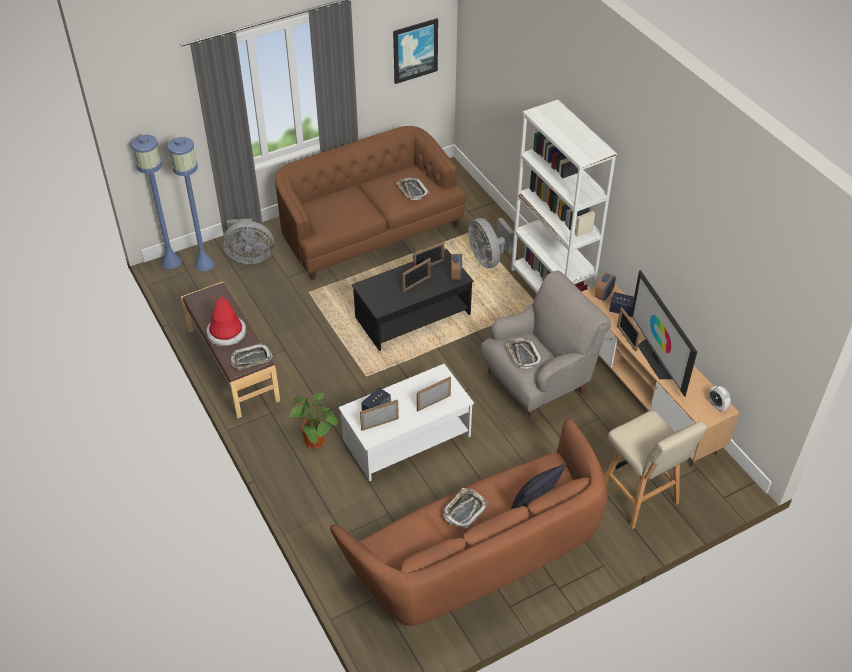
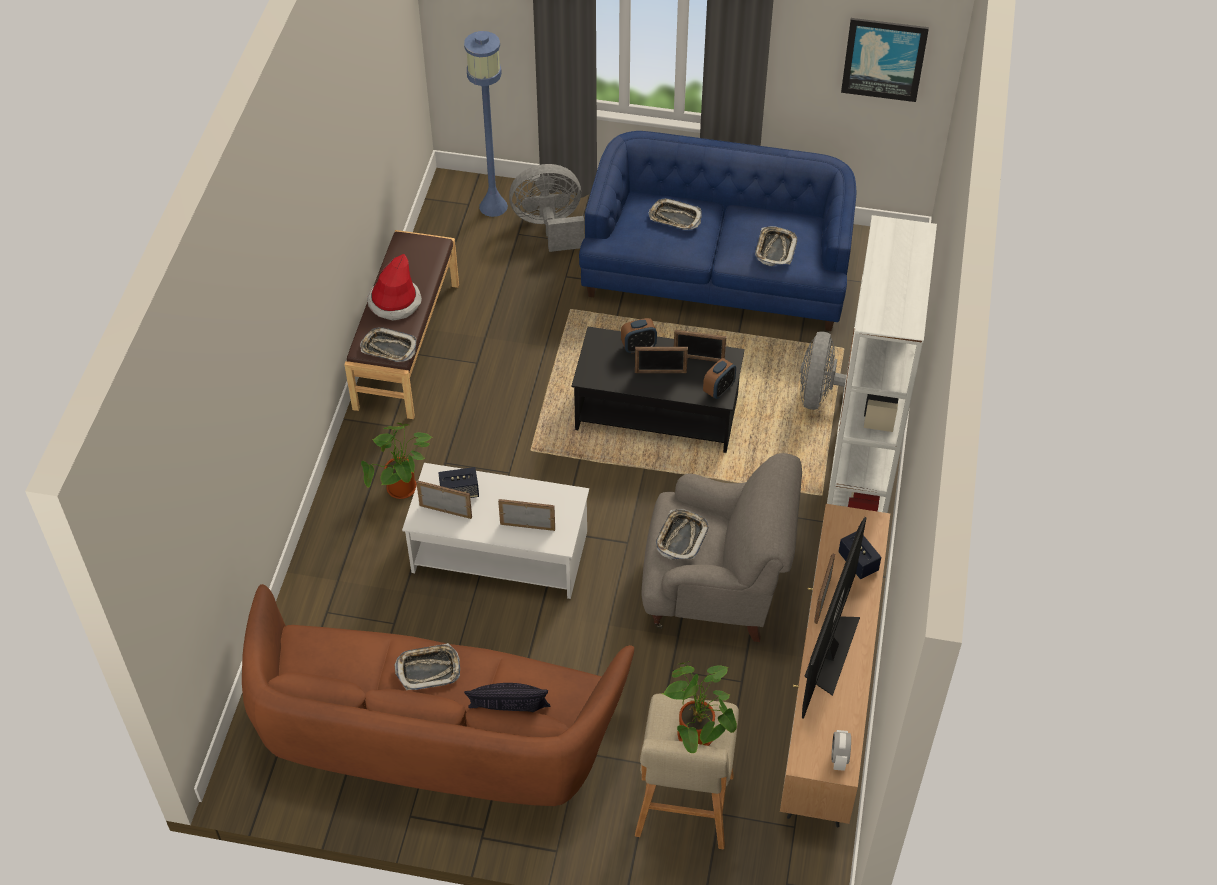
camera: 40 degrees right, 5 degrees up
(171, 261) = (462, 183): blue floor lamp -> none
(249, 257) = (550, 226): grey fan -> grey fan turned 135 degrees clockwise
(342, 203) = (674, 218): none -> tray
(369, 230) = (717, 273): brown sofa -> blue sofa
(603, 295) = (857, 527): alarm clock -> alarm clock (638, 347)
(656, 437) = (698, 738): none -> potted plant

